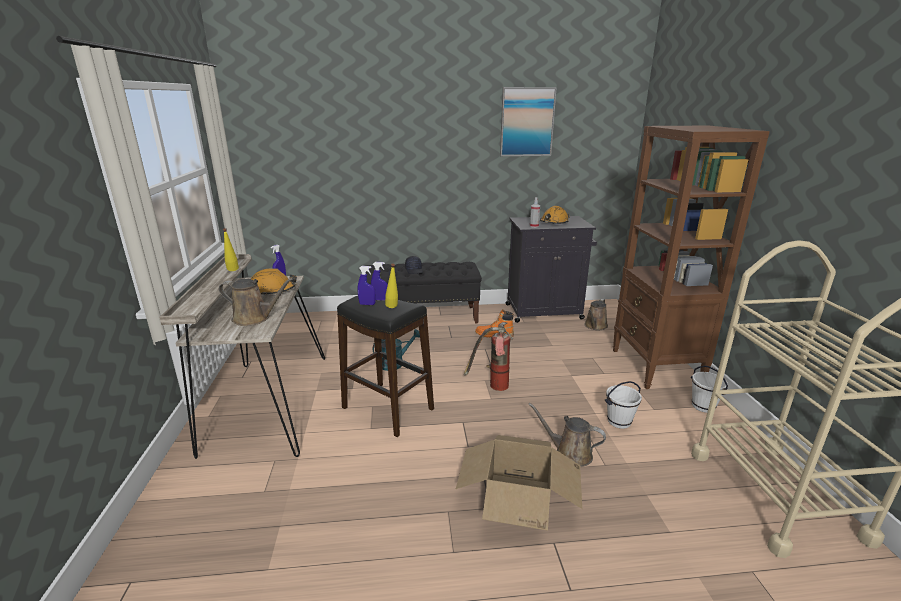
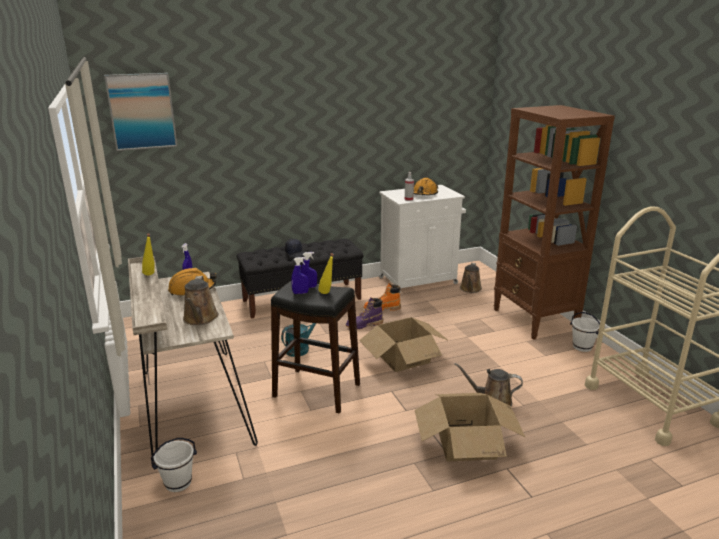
camera: 15 degrees left, 0 degrees up
(254, 318) = (200, 319): brown watering can -> brown watering can turned 90 degrees clockwise
(469, 348) = (364, 325): none -> purple boot
(492, 387) = (403, 357): fire extinguisher -> cardboard box
(527, 122) = (391, 98): picture -> picture (142, 111)
(545, 311) = (419, 280): black cabinet -> white cabinet
(619, 421) = (521, 369): white bucket -> white bucket (178, 482)

